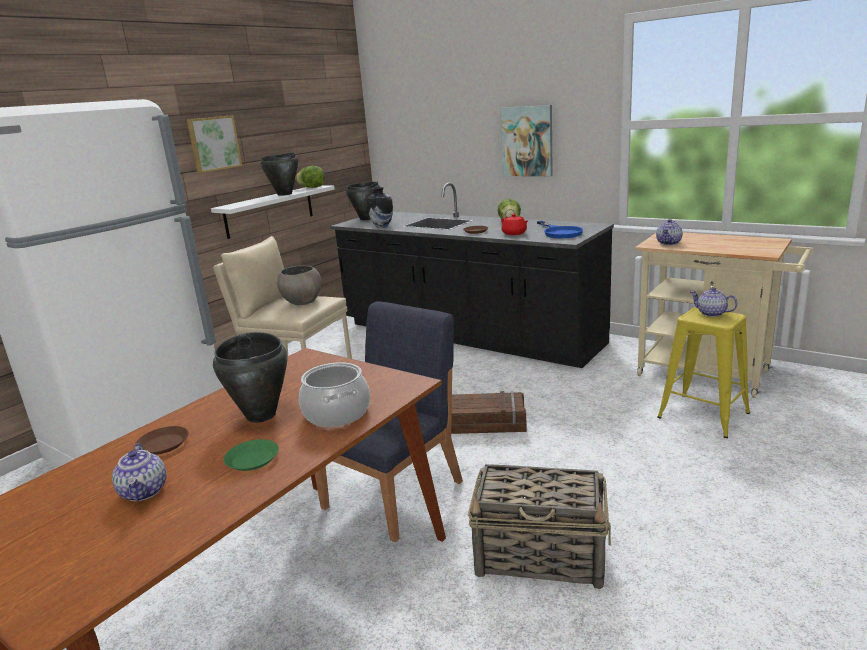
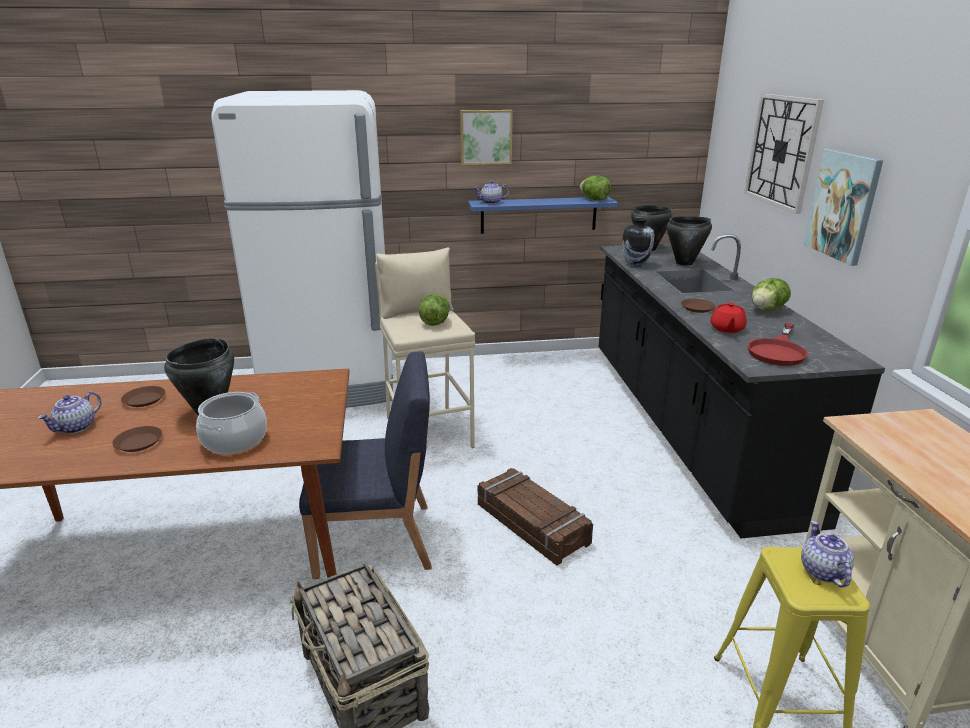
camera: 45 degrees right, 5 degrees up
(252, 459) = (139, 442): green plate -> brown plate
(269, 211) = (539, 215): white shelf -> blue shelf
(285, 194) = (553, 201): black cooking pot -> black cooking pot (684, 263)
(302, 302) = (435, 322): grey bowl -> lettuce
(455, 119) = (781, 151): none -> wall clock
(560, 232) = (778, 351): blue frying pan -> red frying pan
(669, 243) = (886, 435): teapot -> teapot (491, 202)

